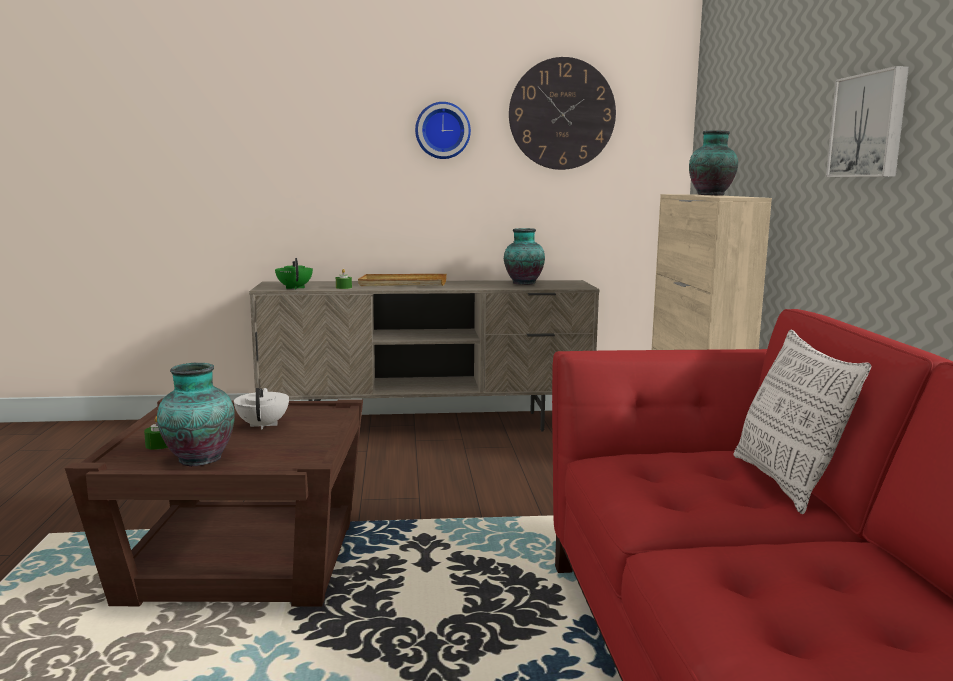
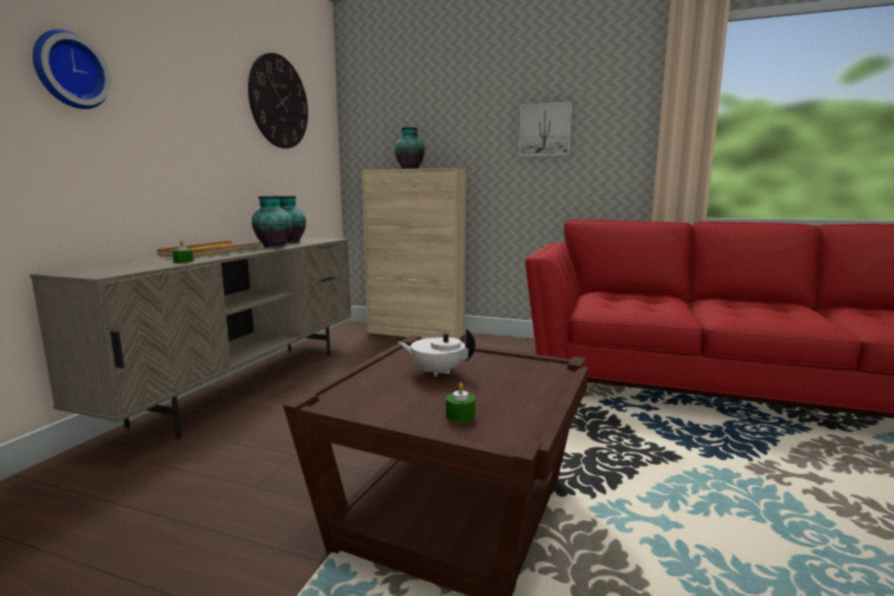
camera: 65 degrees left, 0 degrees up
(198, 459) = (521, 400): vase -> vase (273, 246)
(295, 288) = (134, 269): green teapot -> none
(442, 130) = (203, 100): wall clock -> wall clock (69, 71)
(786, 483) = (637, 294): pillow -> none

